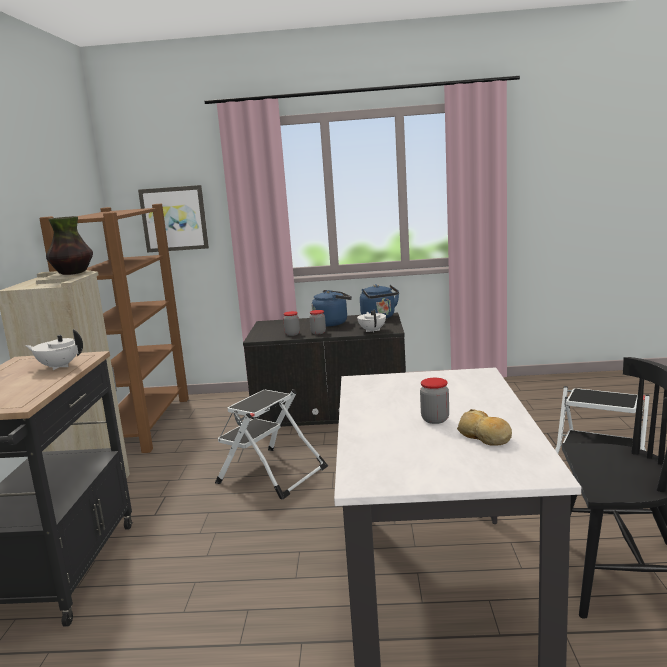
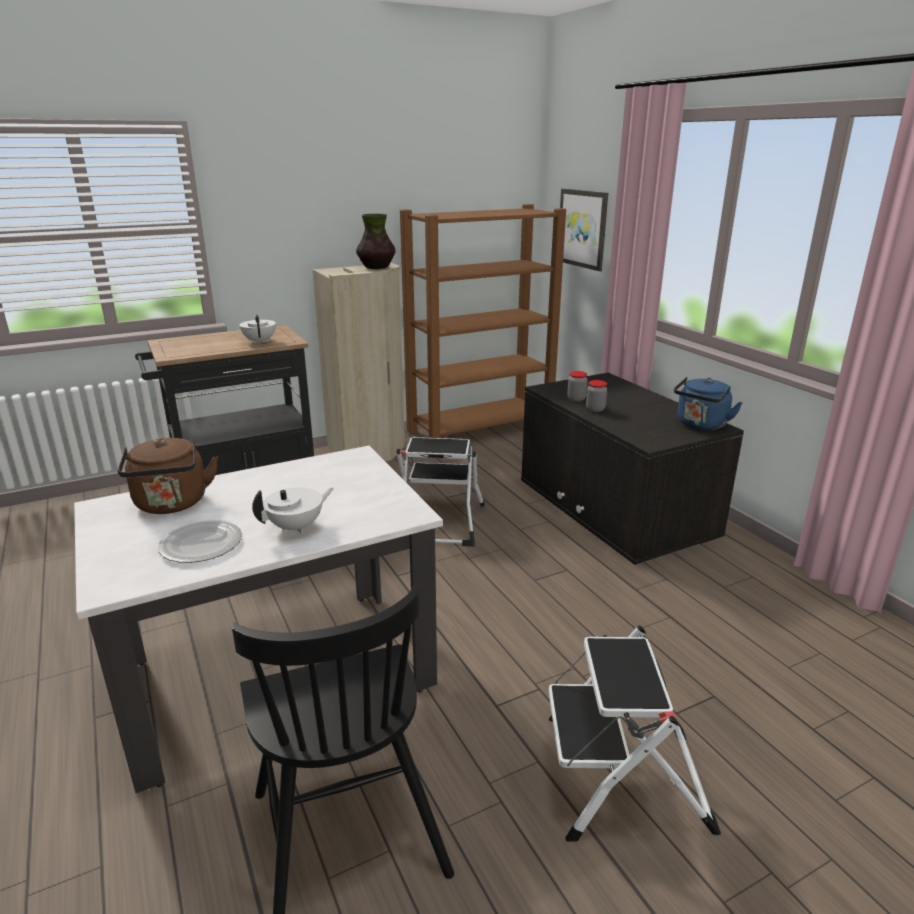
camera: 60 degrees right, 10 degrees up
(332, 323) = (643, 407): blue kettle -> none
(372, 331) = (635, 434): white teapot -> white teapot (297, 527)
(391, 448) = (172, 505): none -> brown kettle
(435, 419) = (248, 512): jar -> none
(484, 437) = (202, 544): bread -> plate

